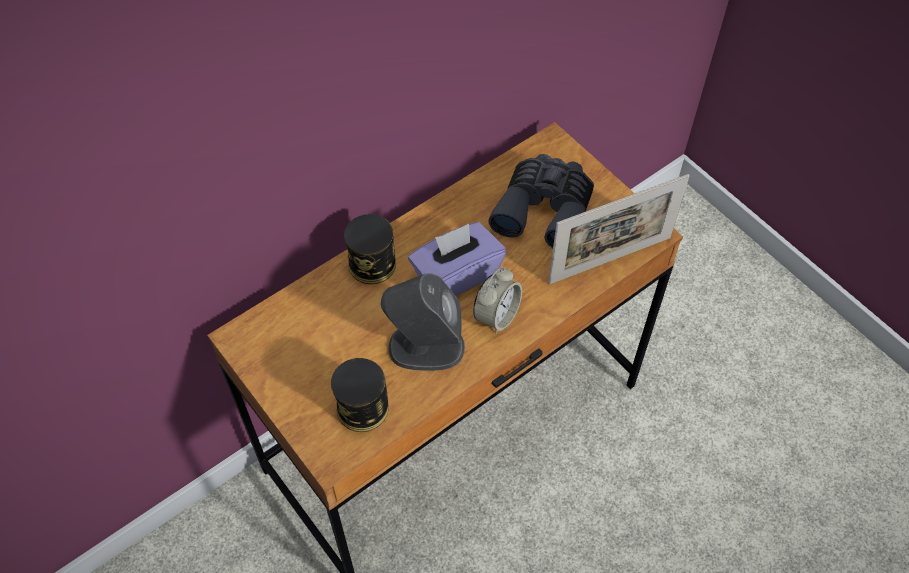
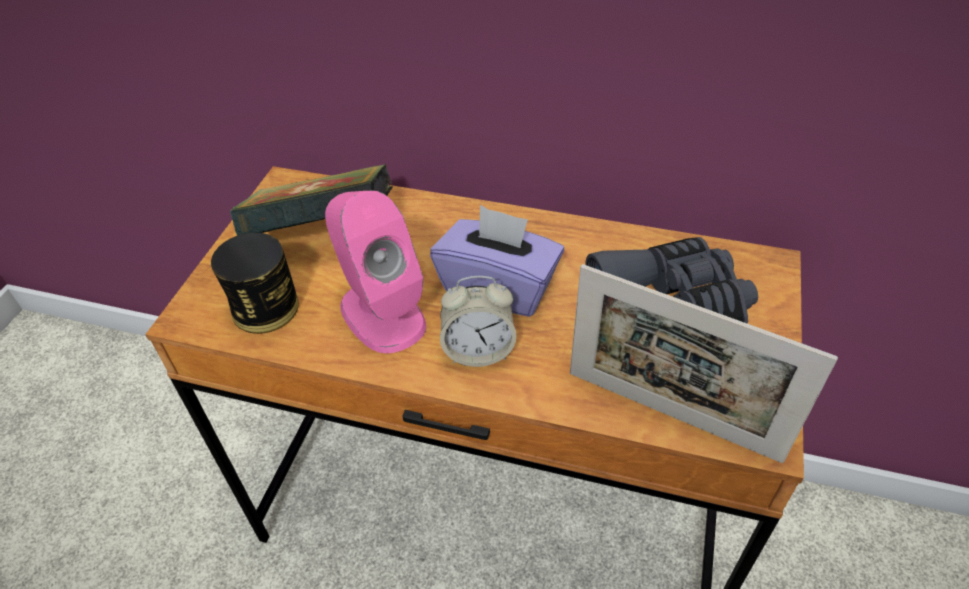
camera: 55 degrees right, 10 degrees down
(319, 340) = (324, 234): none -> book
(372, 264) = (449, 219): can -> none
(425, 347) = (382, 314): grey speaker -> pink speaker

